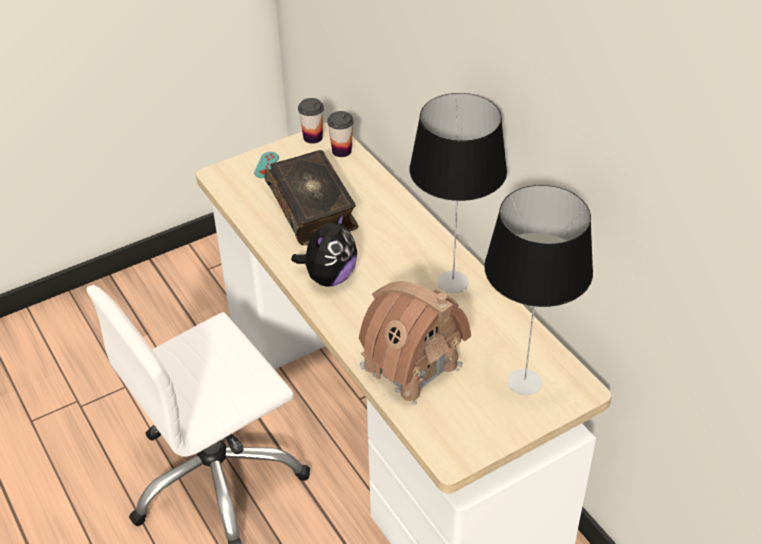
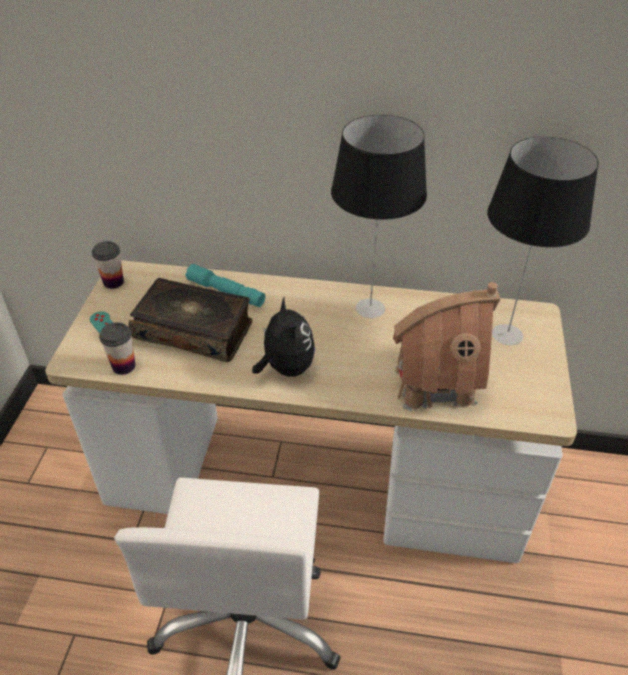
camera: 50 degrees left, 0 degrees up
(341, 151) = (153, 277): cup -> cup (123, 366)
(372, 196) = (226, 292): none -> turquoise flashlight

